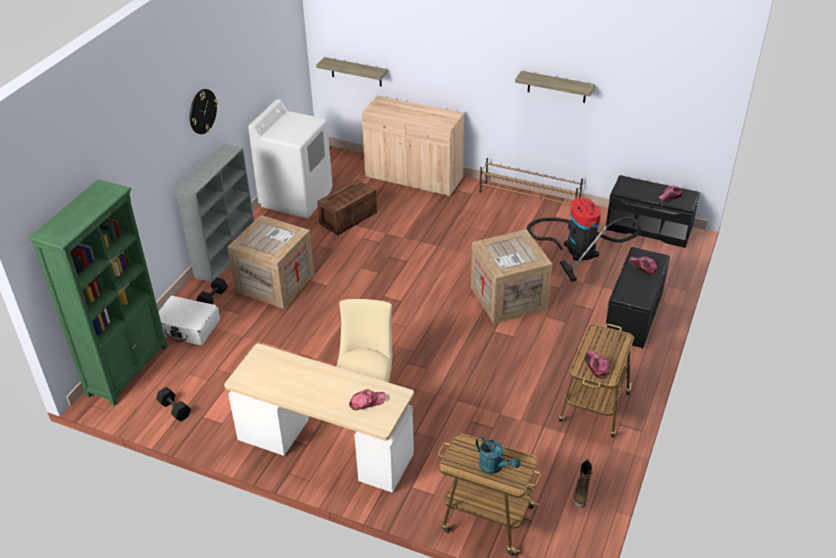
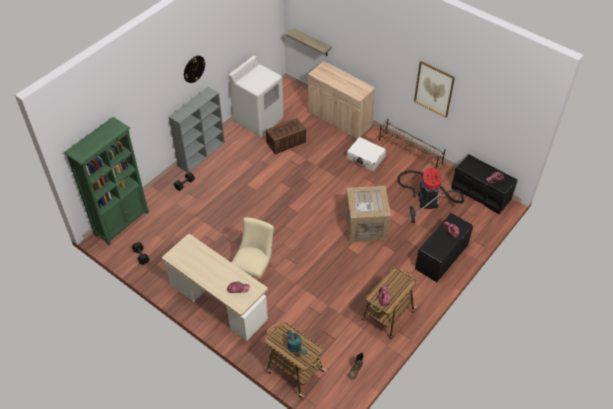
camera: 15 degrees right, 10 degrees up
(188, 327) = (164, 201): white suitcase -> white suitcase (366, 158)
(275, 282) = (225, 181): crate -> none
(557, 87) = (434, 89): shelf -> picture

